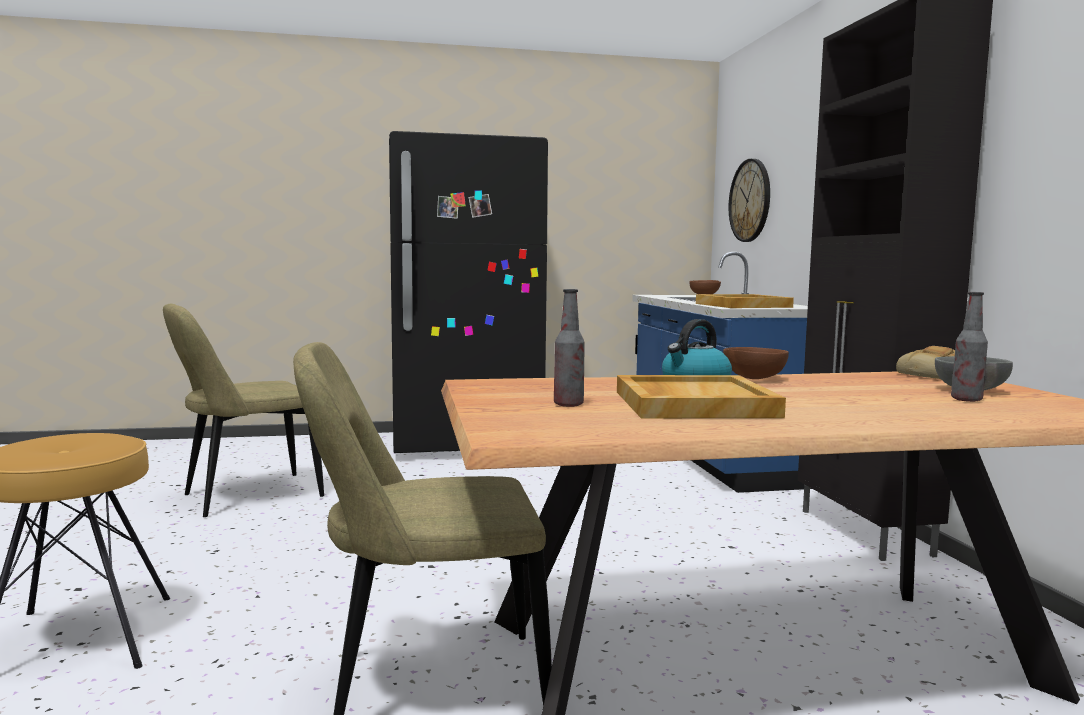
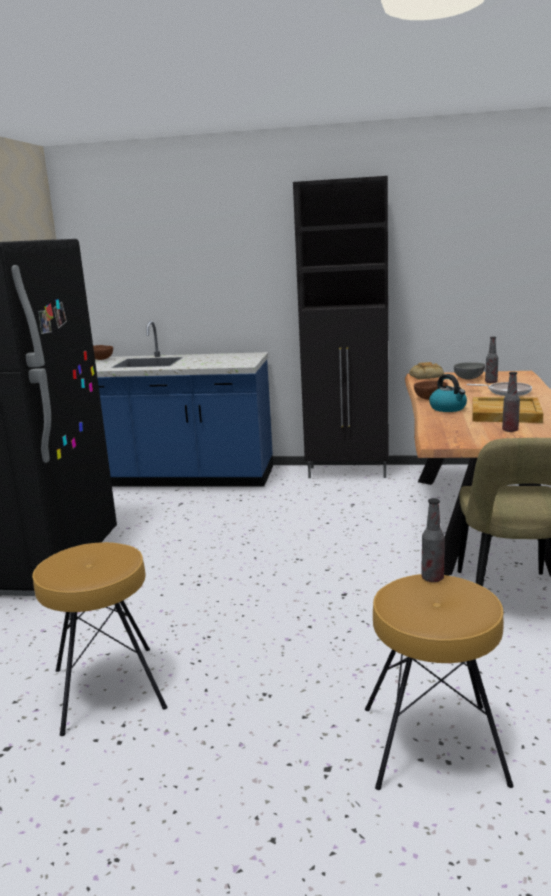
camera: 70 degrees left, 10 degrees up
(118, 443) = (432, 578): none -> bottle
(246, 497) = (107, 688): beige chair -> brown stool
(742, 305) = (228, 361): beige tray -> none
(750, 200) = (134, 277): wall clock -> none
(883, 406) = (506, 392): none -> frying pan

